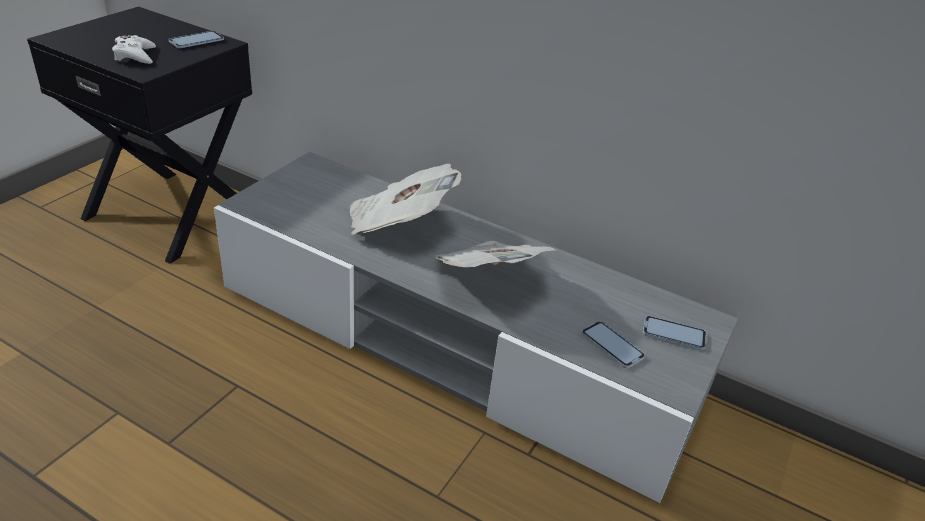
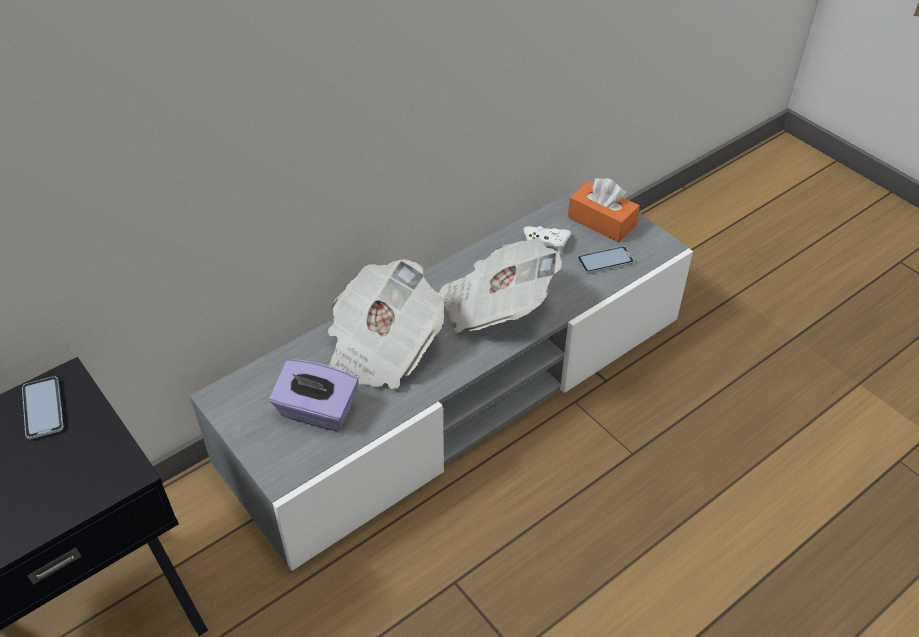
camera: 65 degrees left, 10 degrees up
(135, 55) = (60, 480): white game controller -> white game controller (546, 242)
(314, 206) = (317, 411): none -> purple tissue box
(674, 334) = (601, 221): phone -> orange tissue box

